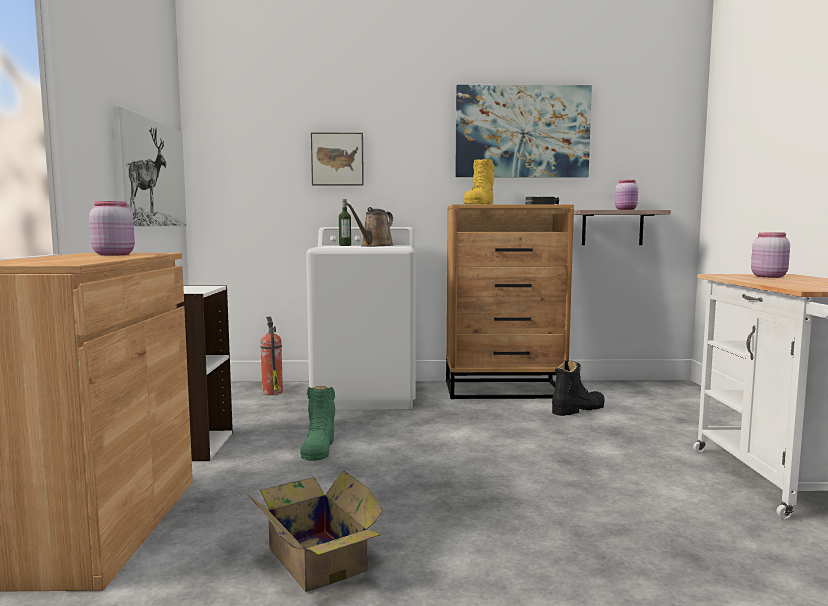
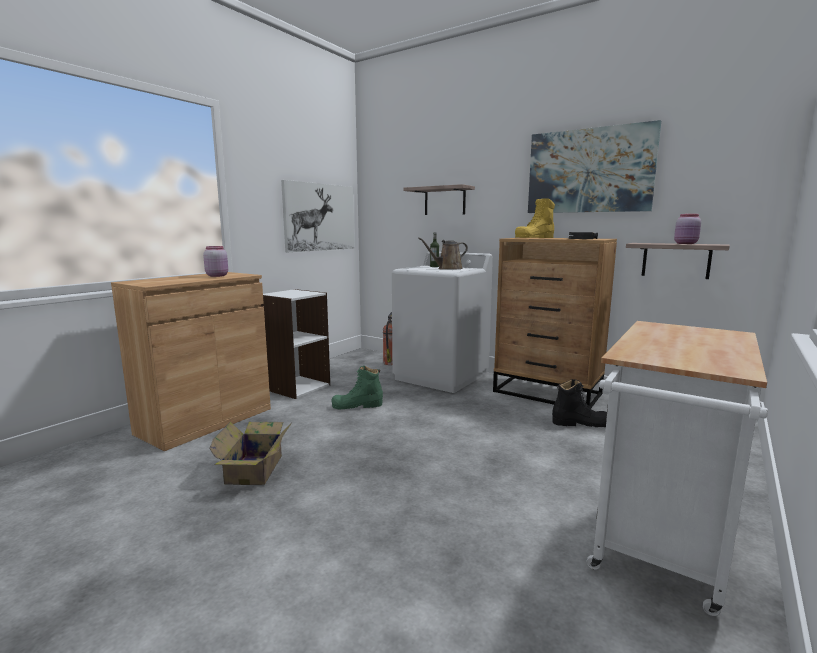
camera: 35 degrees right, 5 degrees up
(318, 447) = (357, 405): green boot -> green boot turned 45 degrees clockwise
(337, 159) = (445, 201): picture -> shelf
(769, 276) = (690, 333): pink jar -> none

